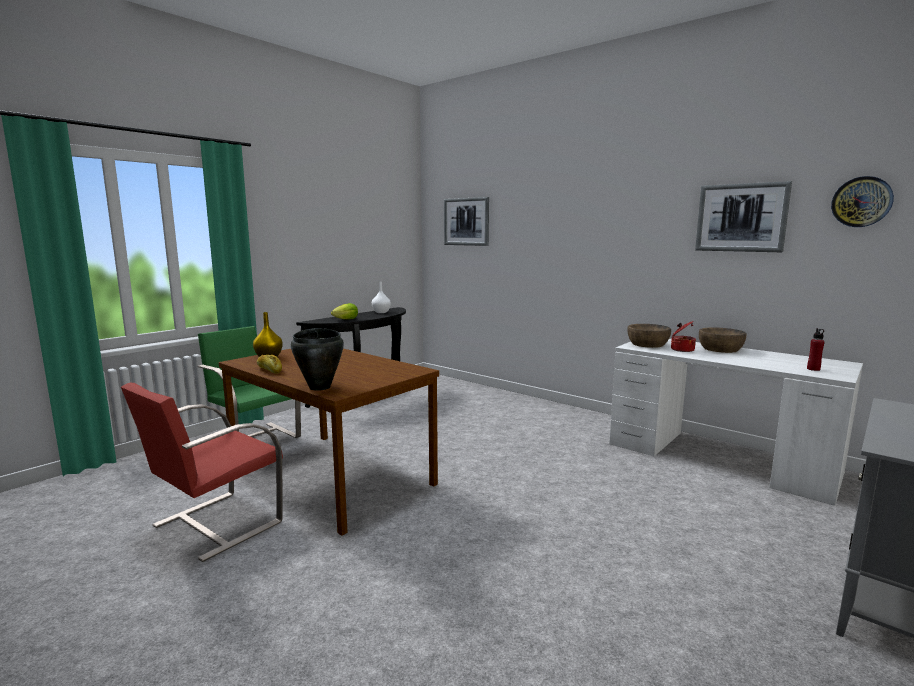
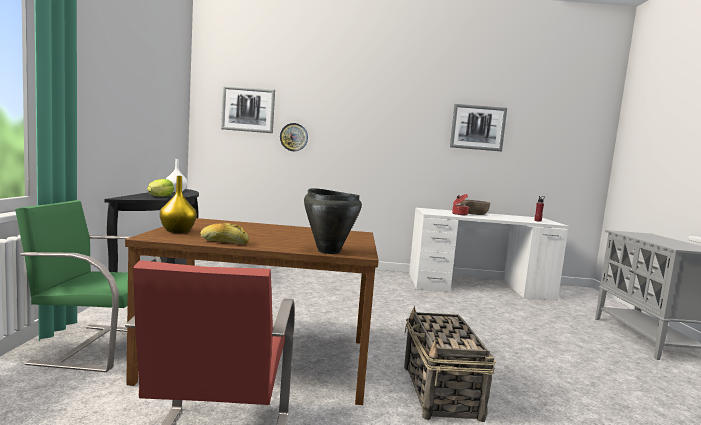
camera: 40 degrees left, 5 degrees down
(424, 551) = (441, 392): none -> basket
(647, 344) = (434, 212): brown bowl -> none
(861, 202) = (540, 124): wall clock -> wall clock (294, 137)

